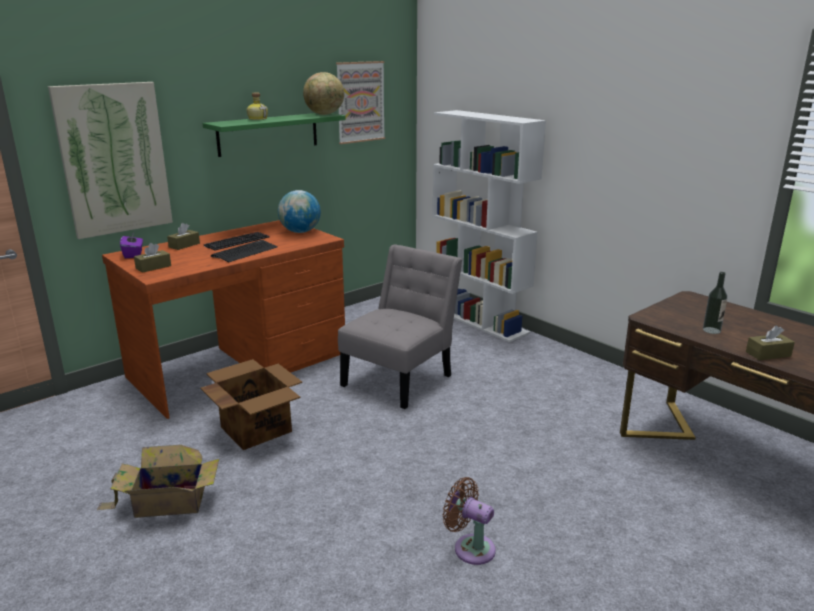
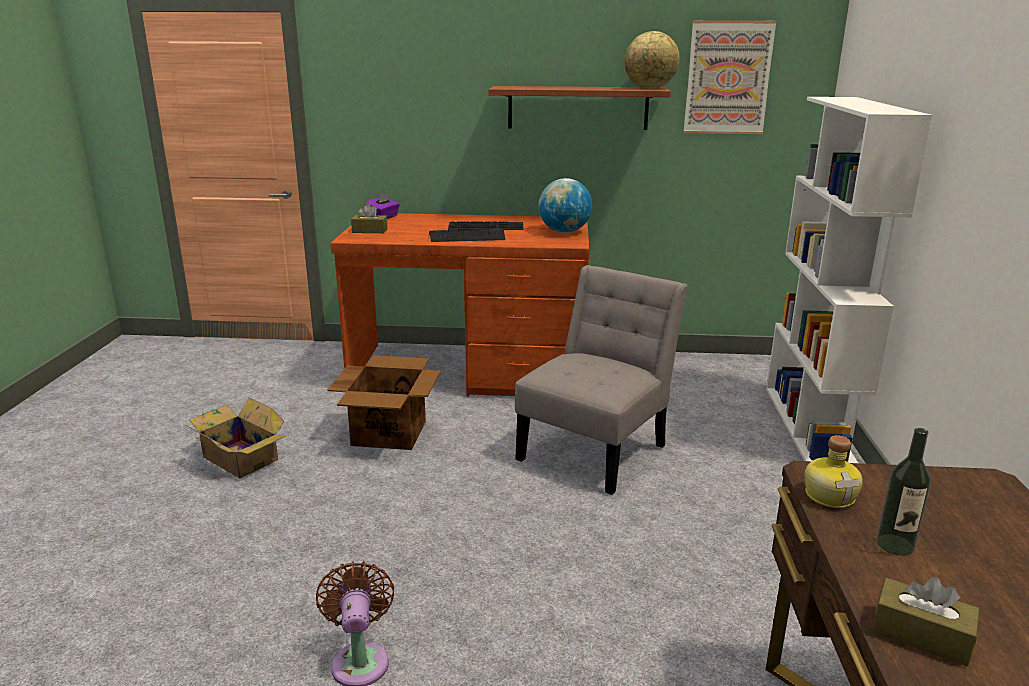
camera: 45 degrees right, 0 degrees up
(114, 159) = (391, 116): picture -> none
(184, 245) = (437, 219): brown tissue box -> none
(258, 119) = (558, 87): bottle -> bottle (830, 495)
(268, 134) = (578, 108): green shelf -> brown shelf
(401, 378) = (596, 449): grey chair -> grey chair turned 45 degrees counterclockwise

